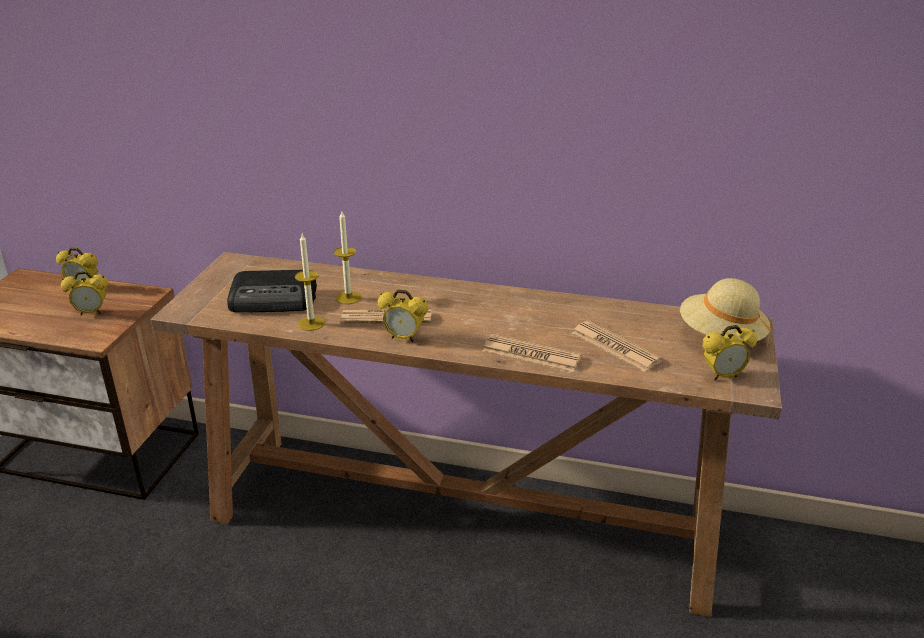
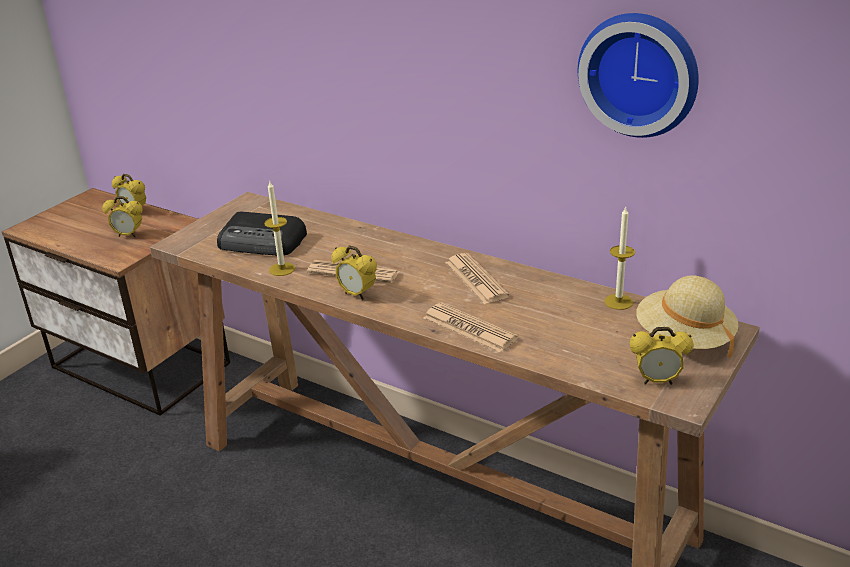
camera: 20 degrees right, 0 degrees up
(348, 298) = (330, 249): candle -> candle (618, 302)
(615, 347) = (561, 333): newspaper -> newspaper (476, 279)
(664, 99) = (640, 73): none -> wall clock

